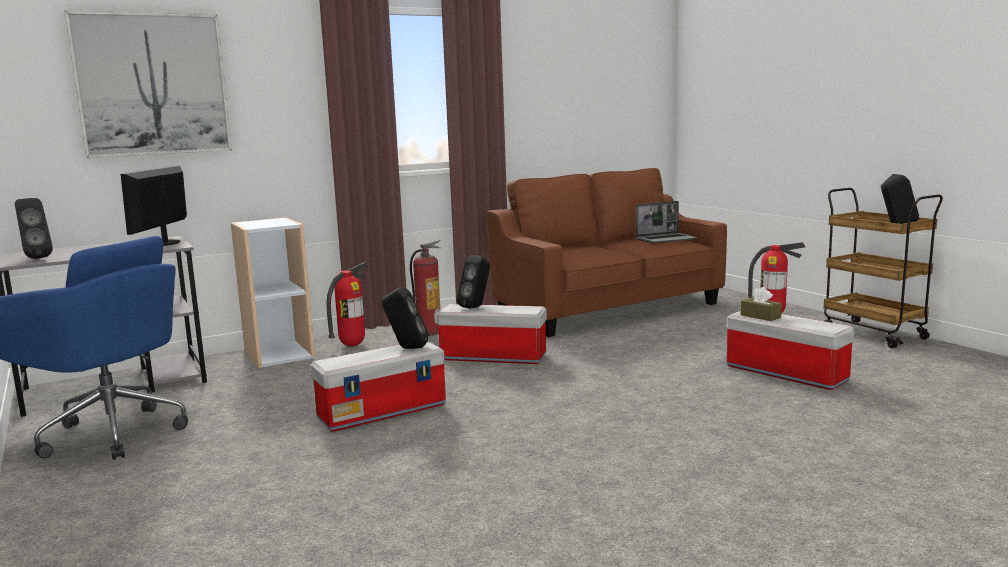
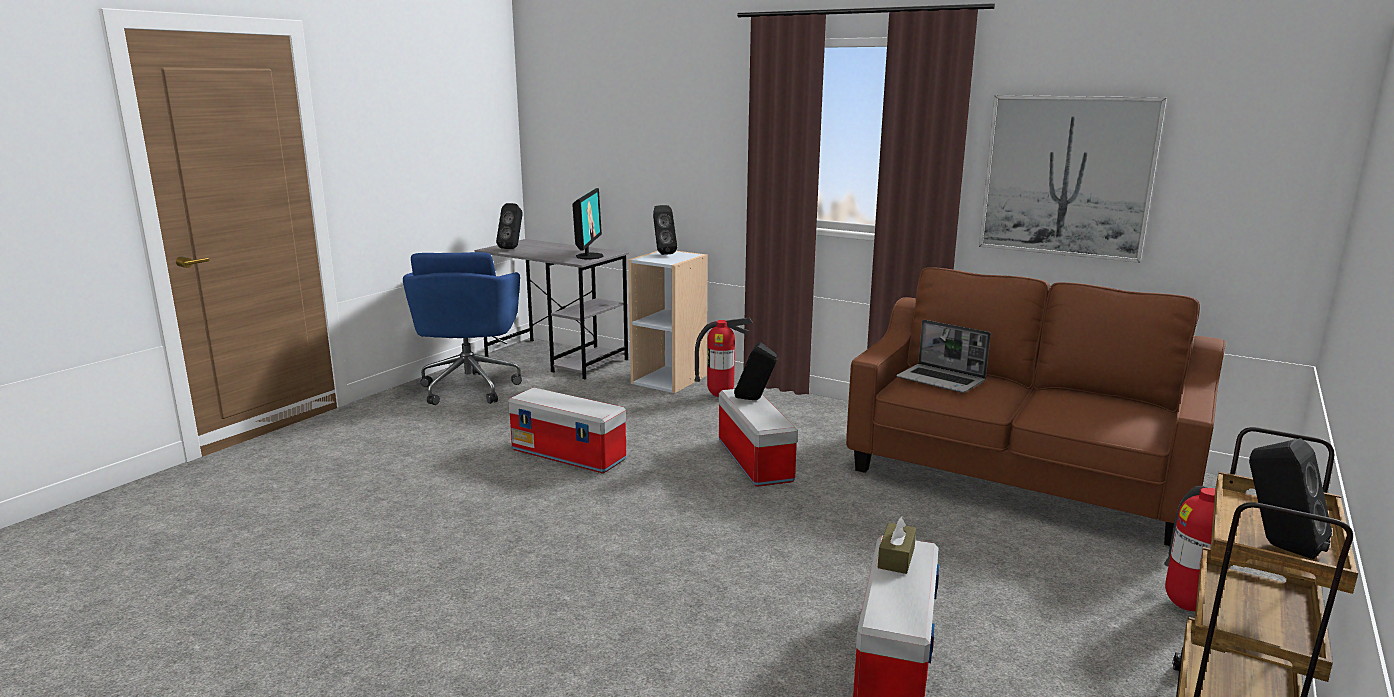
camera: 60 degrees right, 5 degrees up
(152, 84) = (624, 118): picture -> picture (1067, 176)
(163, 243) = (589, 256): monitor -> monitor turned 120 degrees clockwise
(406, 348) = (589, 407): black speaker -> black speaker (662, 254)
(429, 332) = (798, 413): fire extinguisher -> none
(666, 239) = (1119, 413): laptop -> laptop (942, 380)

